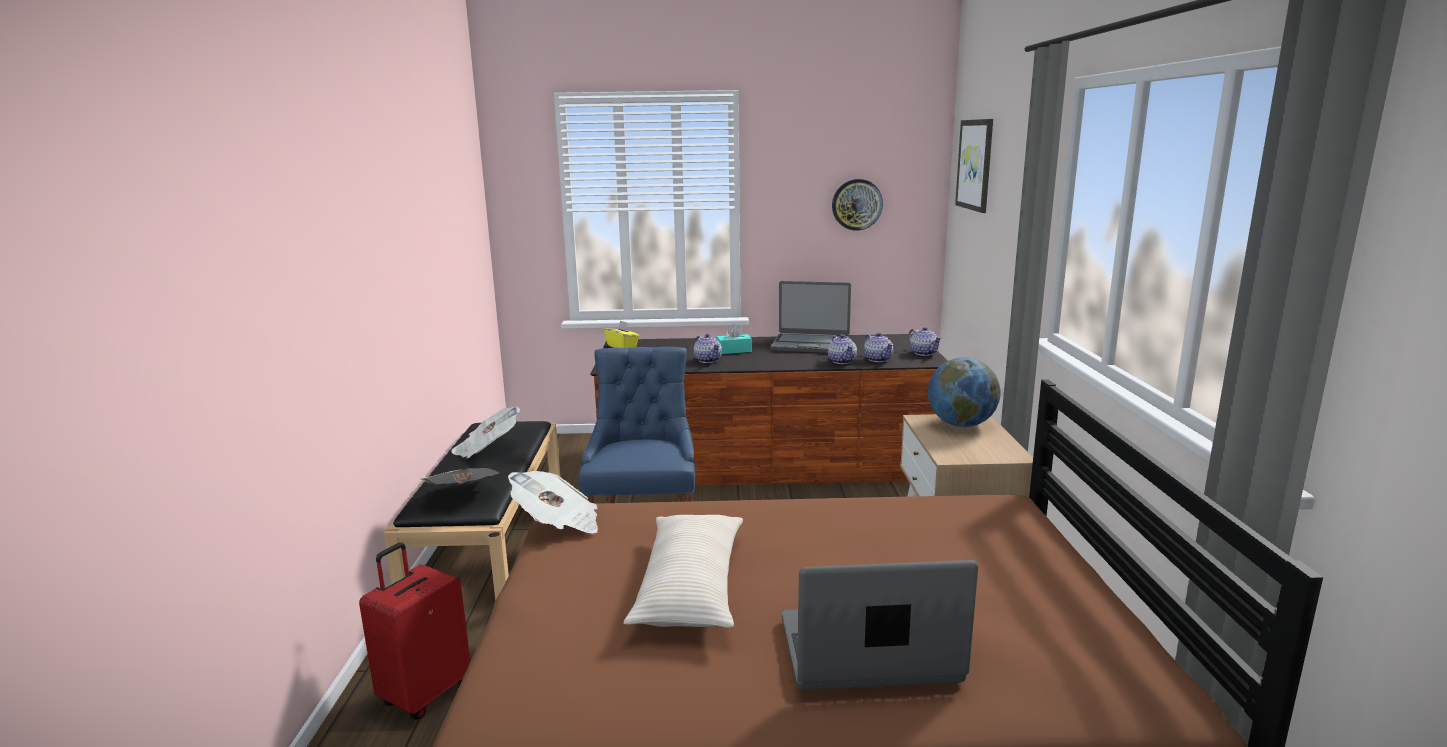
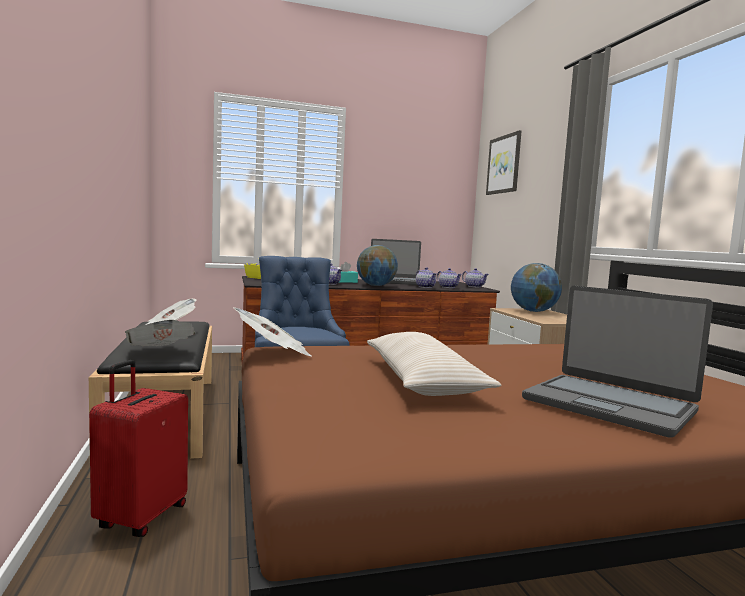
camera: 15 degrees left, 10 degrees down
(769, 363) = (376, 286): none -> globe
(857, 204) = (419, 193): wall clock -> none
(869, 652) = (609, 405): laptop -> laptop turned 120 degrees counterclockwise

